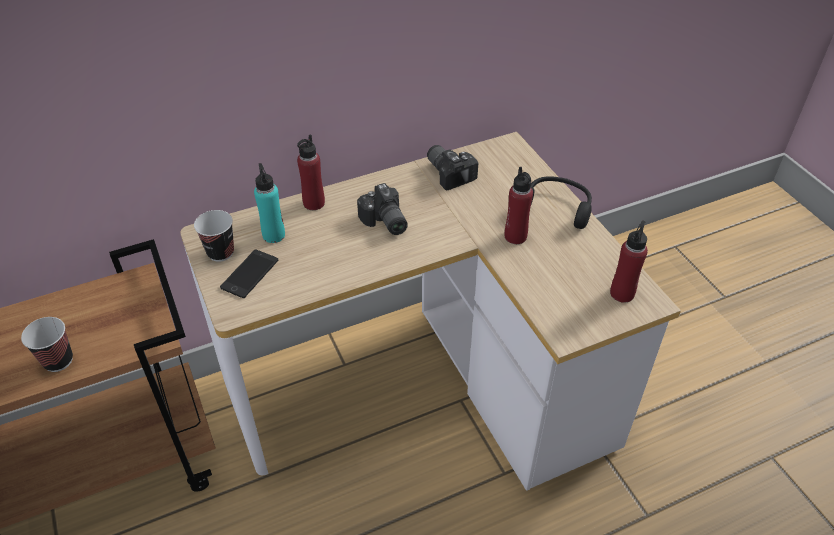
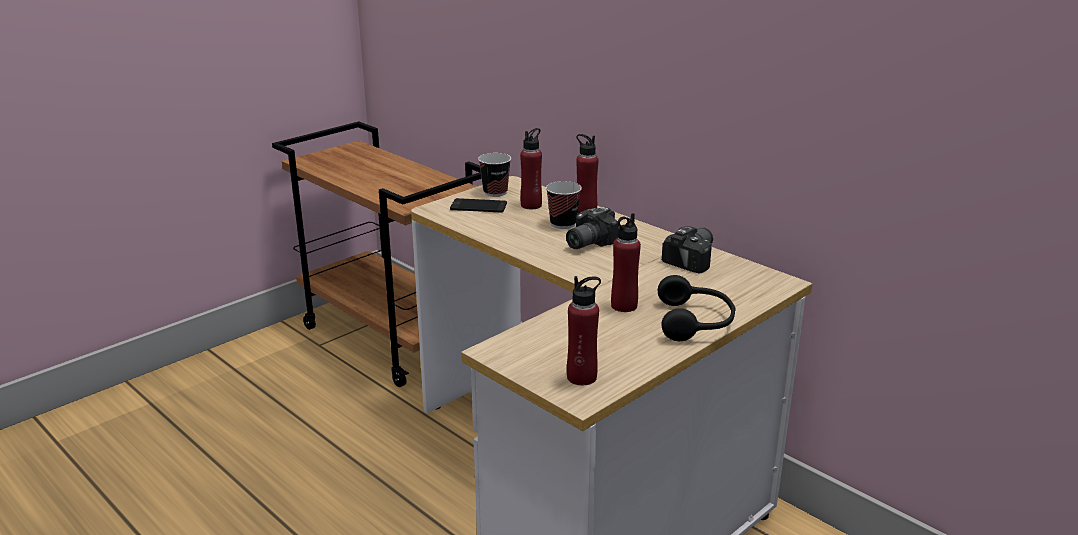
camera: 70 degrees right, 20 degrees down
(58, 361) = (370, 185): cup -> cup (563, 224)
(274, 235) = (531, 205): turquoise bottle -> red bottle

